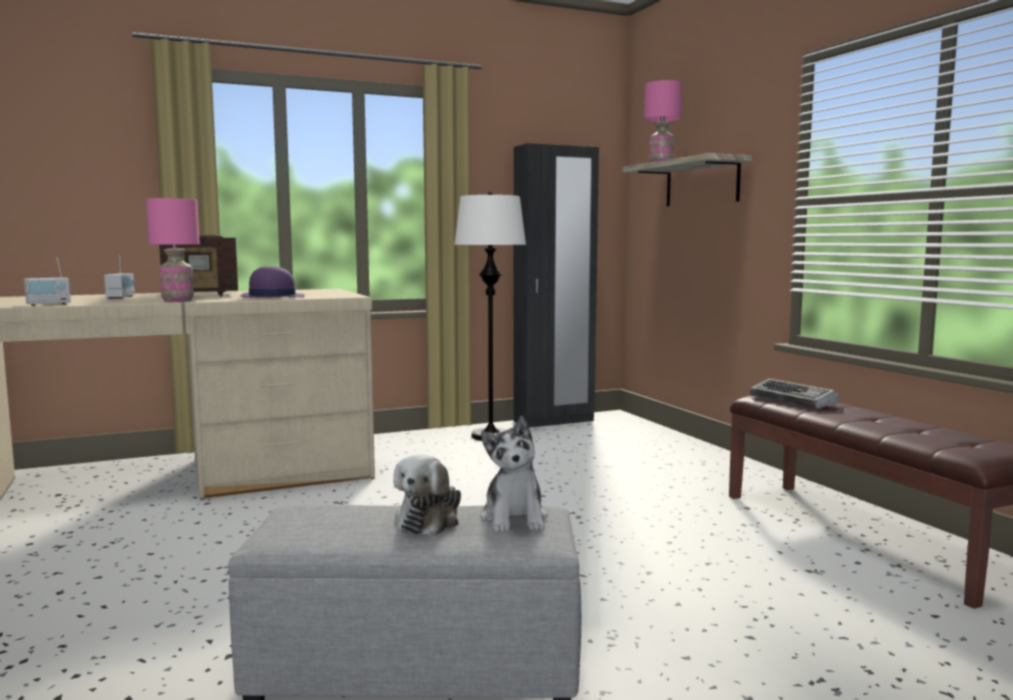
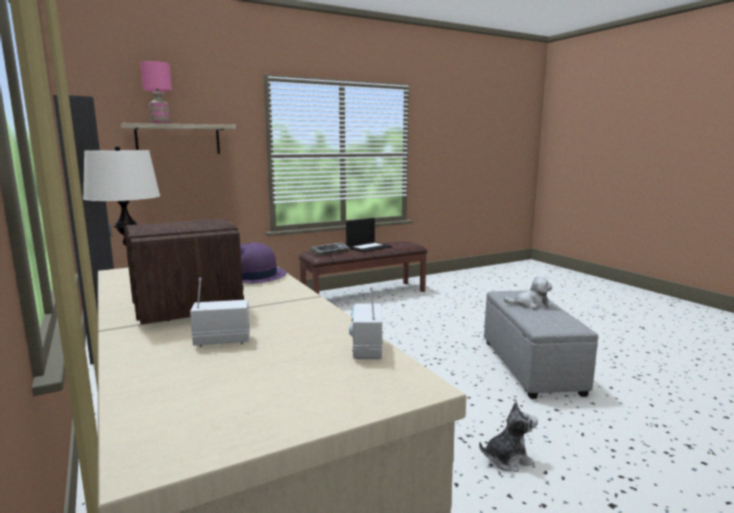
camera: 95 degrees left, 5 degrees up
(48, 304) = (366, 349): radio -> radio turned 135 degrees counterclockwise
(178, 300) = (297, 301): pink table lamp -> none
(514, 518) = (514, 295): plush toy -> plush toy (507, 459)
(880, 420) = (368, 247): none -> laptop

